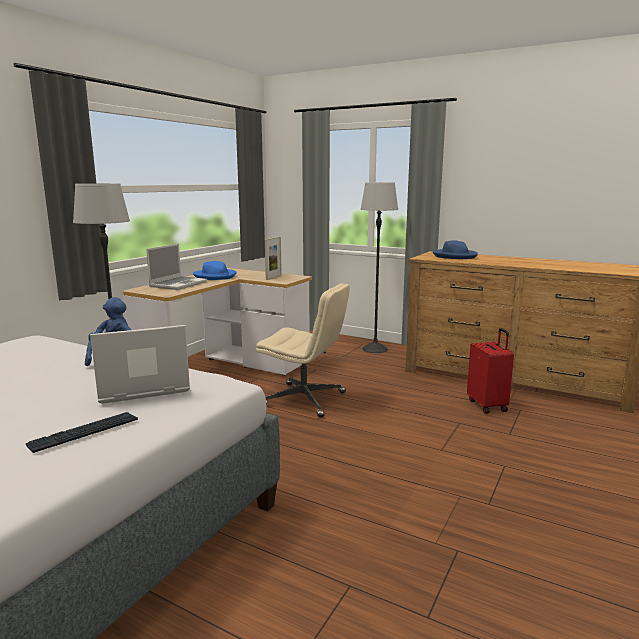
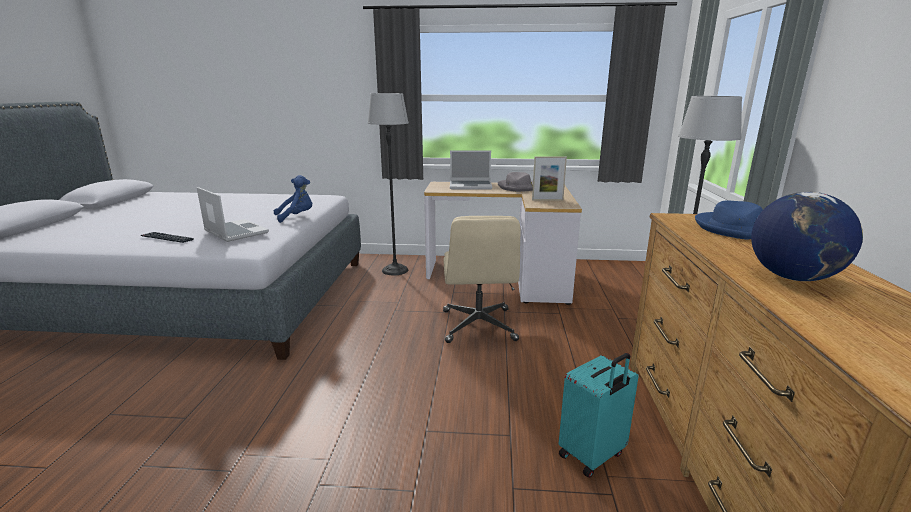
camera: 65 degrees right, 5 degrees up
(215, 276) = (518, 187): blue hat -> grey hat
(488, 405) = (592, 455): red suitcase -> turquoise suitcase
(532, 263) = (793, 277): none -> globe

